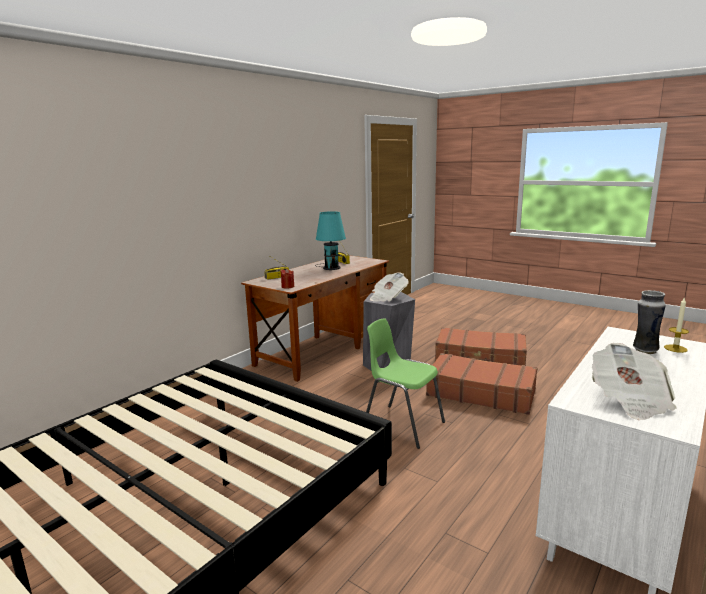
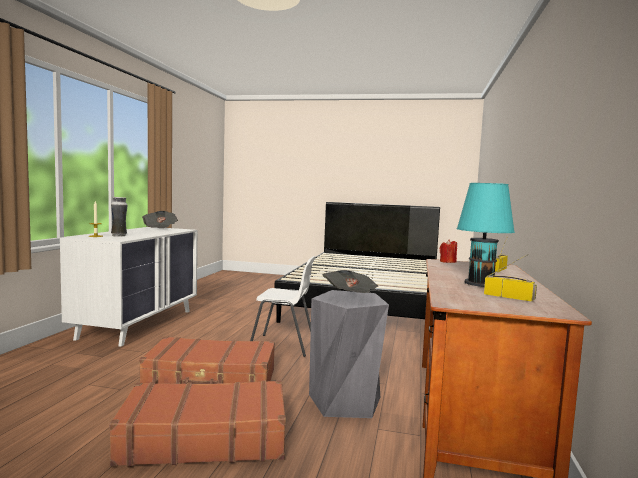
camera: 155 degrees right, 10 degrees down
(402, 425) = (283, 346): green chair -> white chair

